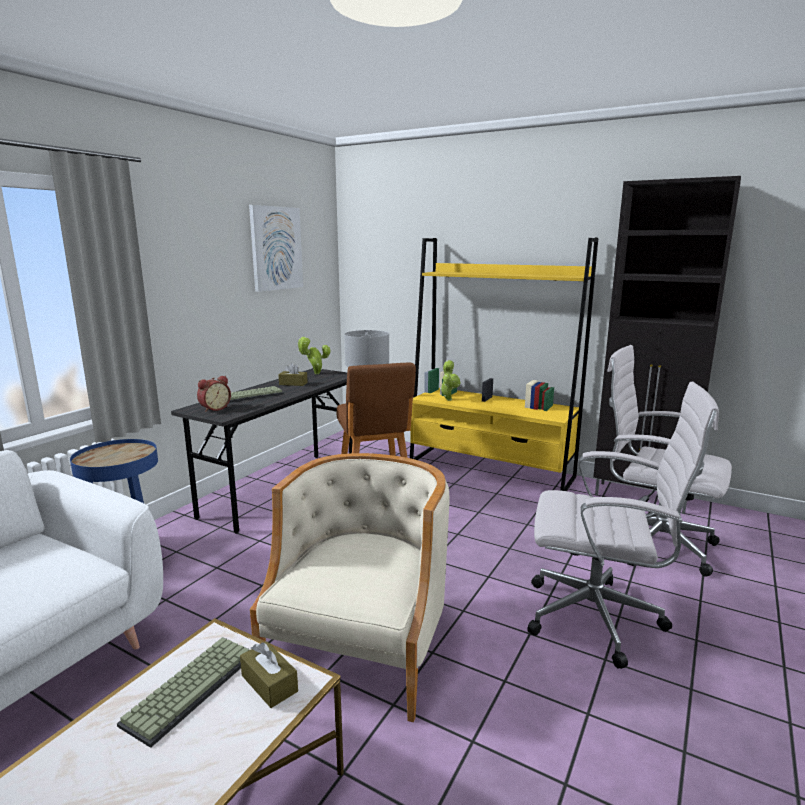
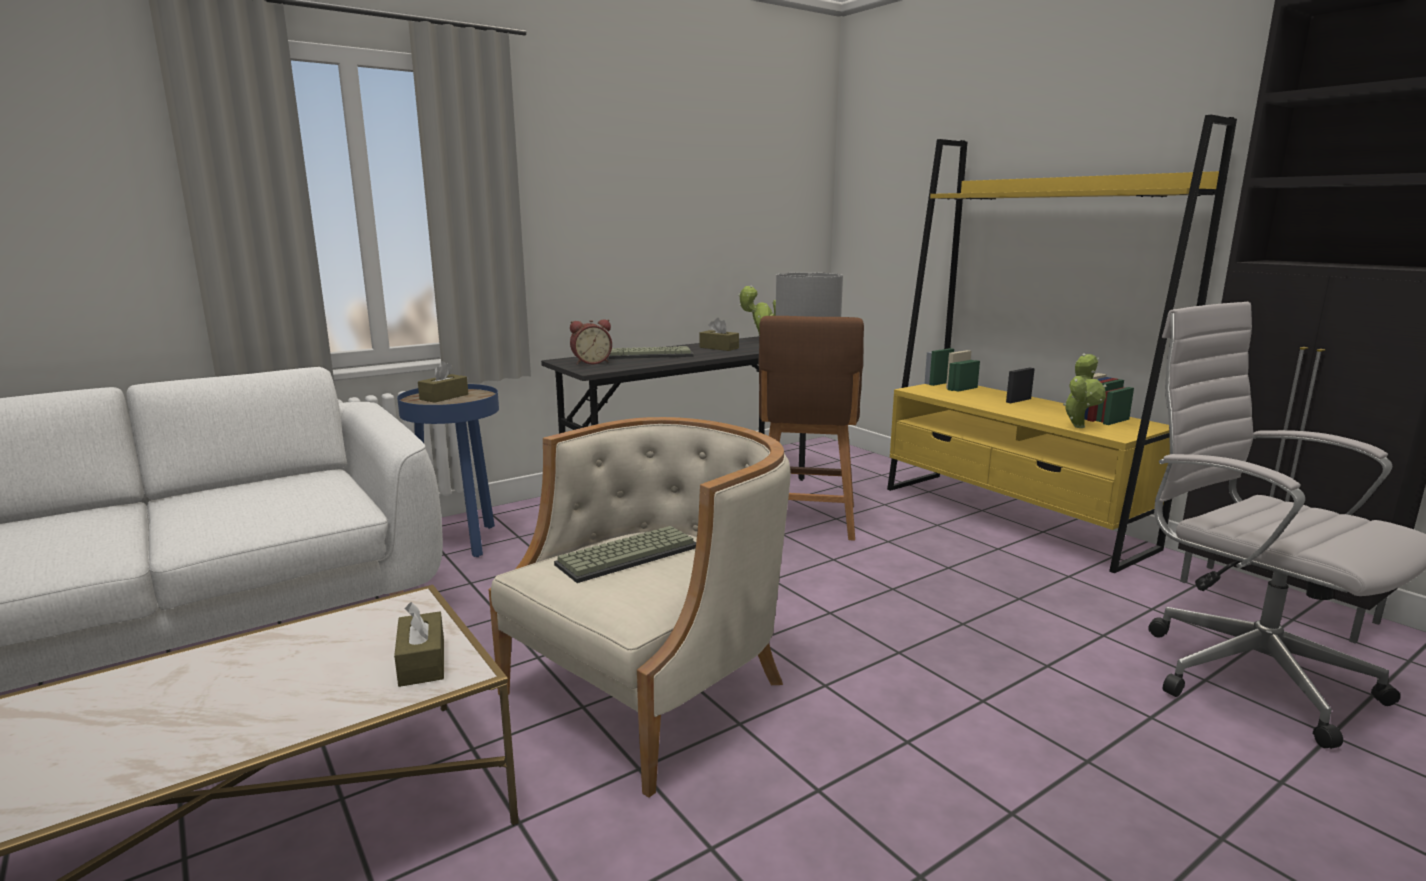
camera: 25 degrees right, 0 degrees up
(109, 455) = (444, 397): none -> brown tissue box
(191, 686) = (344, 642): keyboard -> keyboard (628, 554)
(276, 248) = (727, 161): picture -> none
(448, 399) = (953, 395): potted plant -> potted plant (1078, 426)
(600, 619) = (1047, 755): white office chair -> none

